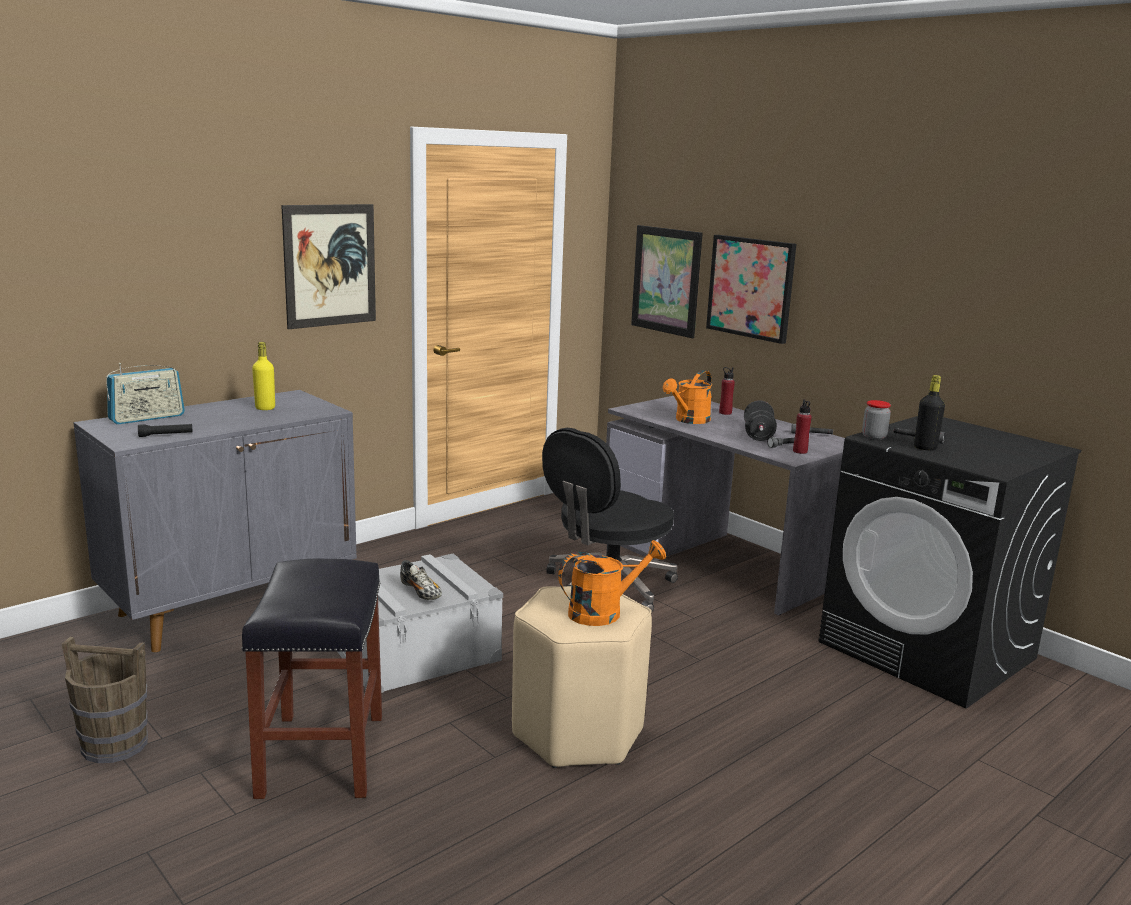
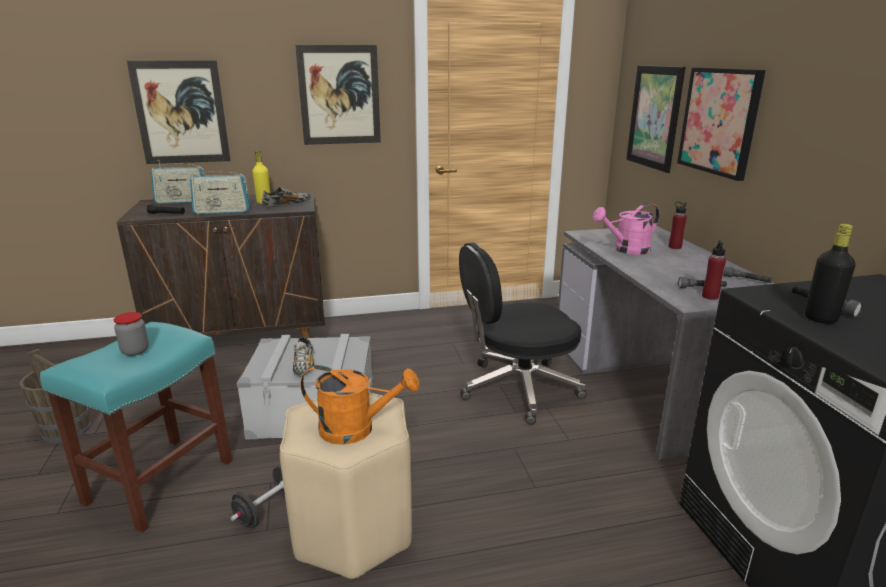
camera: 30 degrees right, 5 degrees up
(134, 296) = (181, 113): none -> picture
(233, 605) = (245, 342): grey cabinet -> brown cabinet
(237, 425) = (222, 212): none -> radio
(304, 409) = (287, 205): none -> shoe
(321, 754) = (161, 480): black stool -> turquoise stool
(689, 420) = (626, 250): orange watering can -> pink watering can
(758, 434) = (683, 272): black dumbbell -> black dumbbell (268, 510)
(874, 437) = (761, 294): jar -> jar (135, 351)

